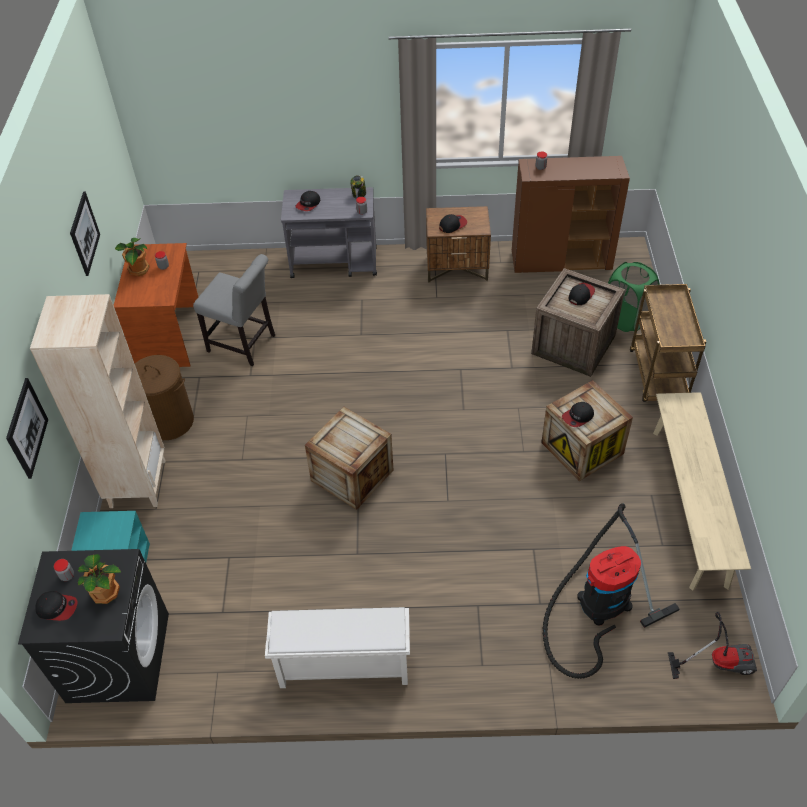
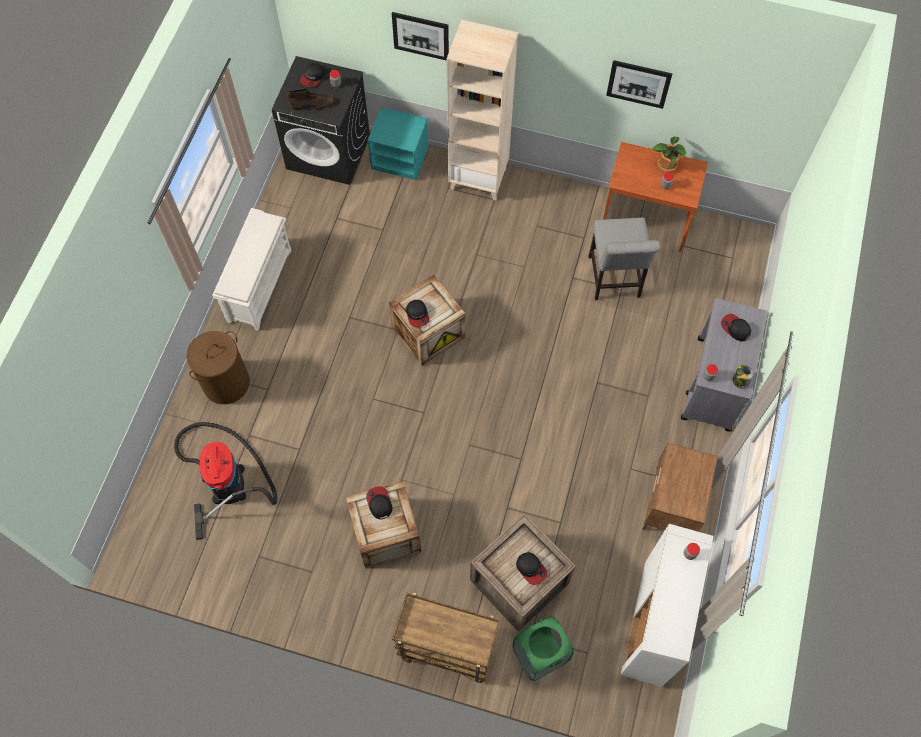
camera: 105 degrees right, 15 degrees up
(106, 591) = (313, 104): potted plant -> brown boot
(169, 421) = (538, 208): brown laundry basket -> brown laundry basket (226, 383)
(244, 344) = (614, 280): grey chair -> grey chair turned 45 degrees counterclockwise
(452, 225) = (679, 474): cap -> cap (417, 314)
(561, 261) = (653, 624): brown cabinet -> white cabinet
(689, 505) = (287, 600): beige bench -> none
(718, 661) = (143, 548): vacuum cleaner -> none

